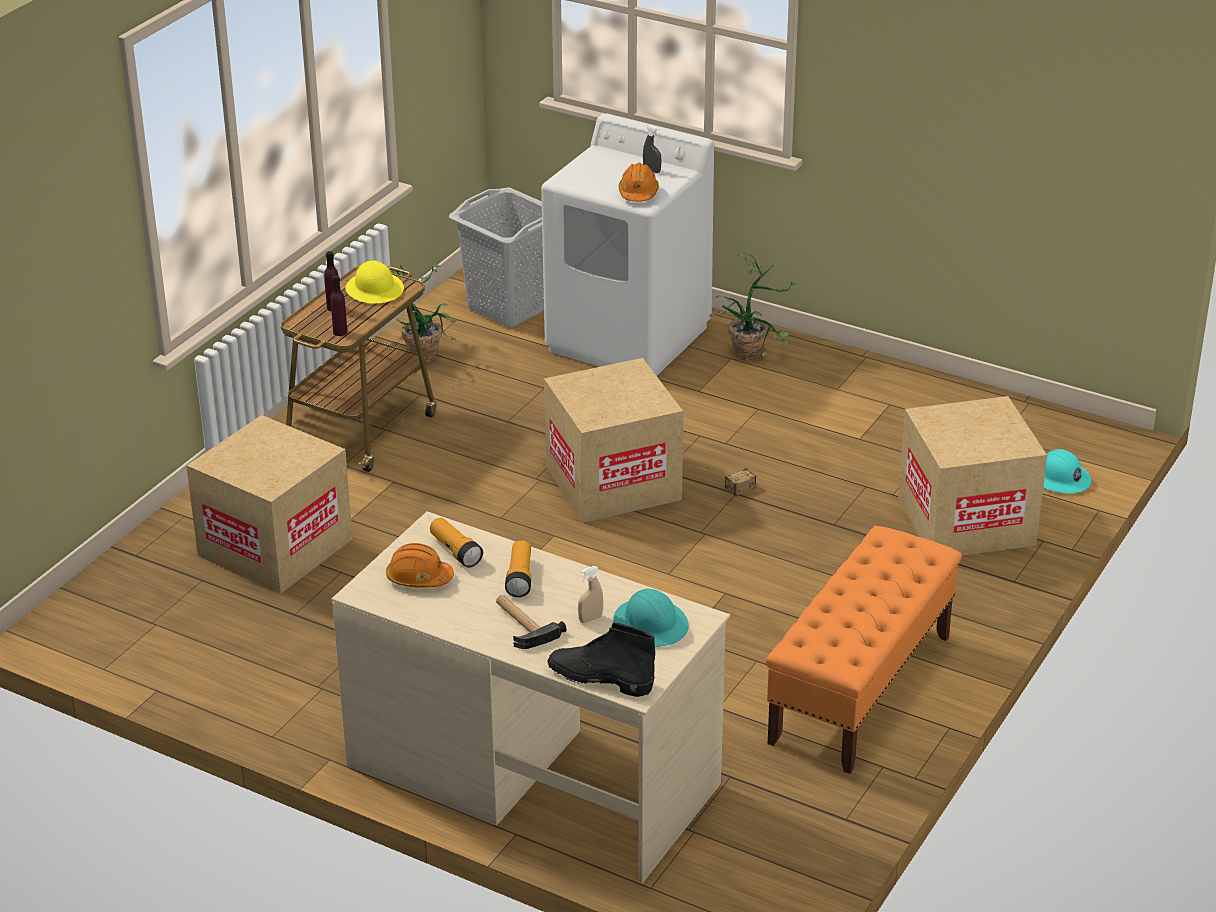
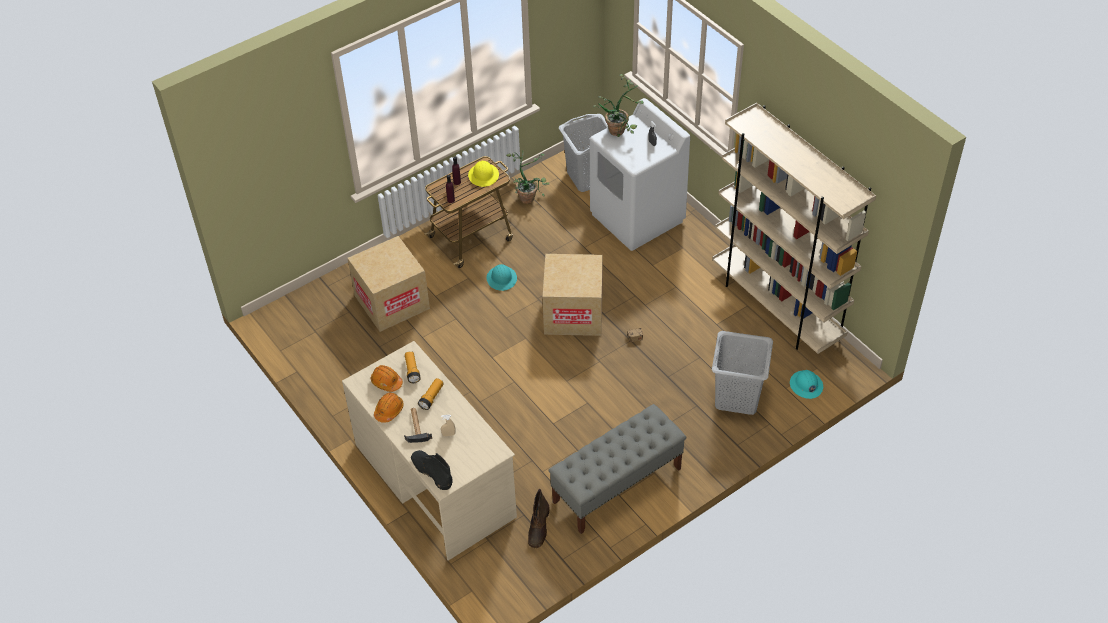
camera: 25 degrees right, 15 degrees up
(638, 193) = (634, 158): orange hard hat -> orange hard hat (389, 410)
(651, 624) = (474, 448): turquoise hard hat -> turquoise hard hat (502, 279)
(755, 352) = (697, 247): potted plant -> potted plant (621, 130)
(771, 787) = (538, 528): none -> brown boot
(860, 689) = (617, 485): orange bench -> grey bench
(937, 395) = (777, 307): none -> beige bookcase
(966, 521) = (737, 397): cardboard box -> grey laundry basket

